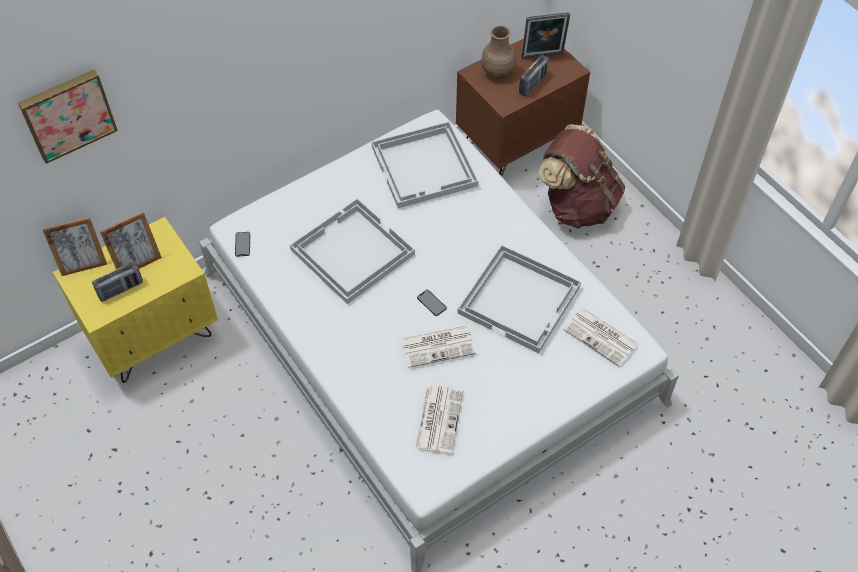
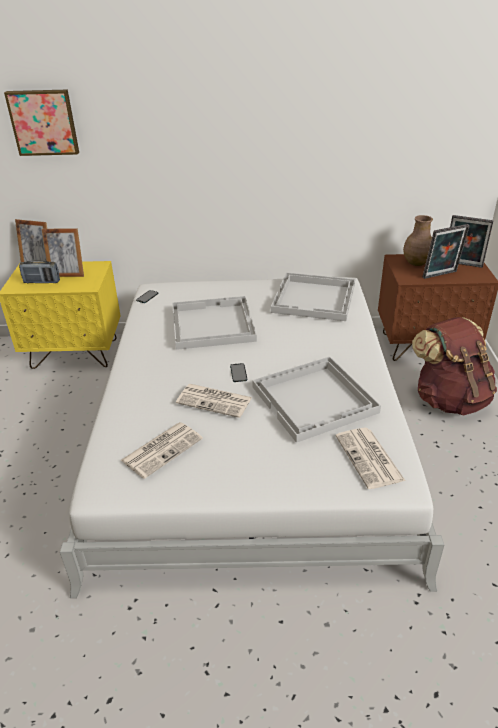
camera: 35 degrees right, 20 degrees down
(532, 84) = (441, 275): radio -> picture frame

